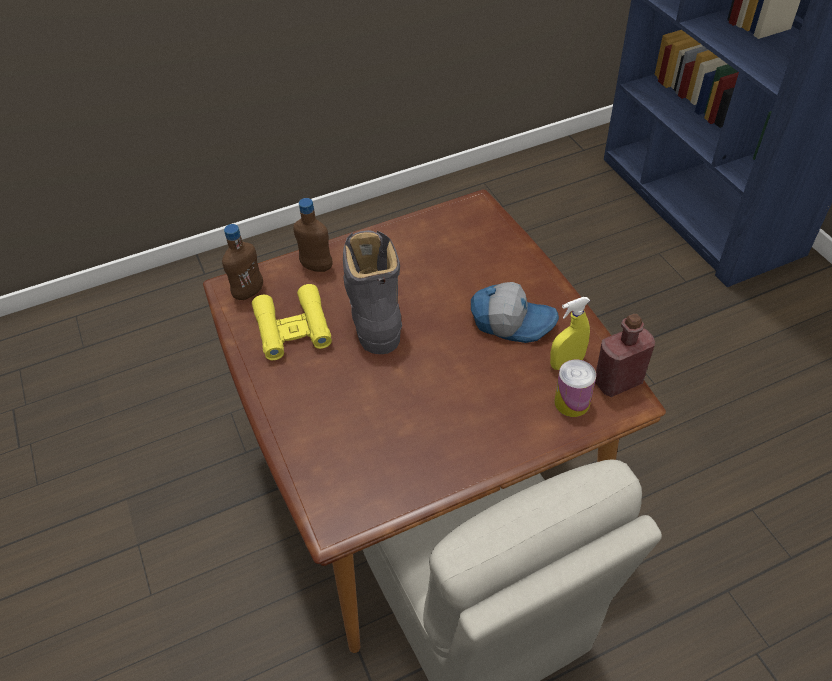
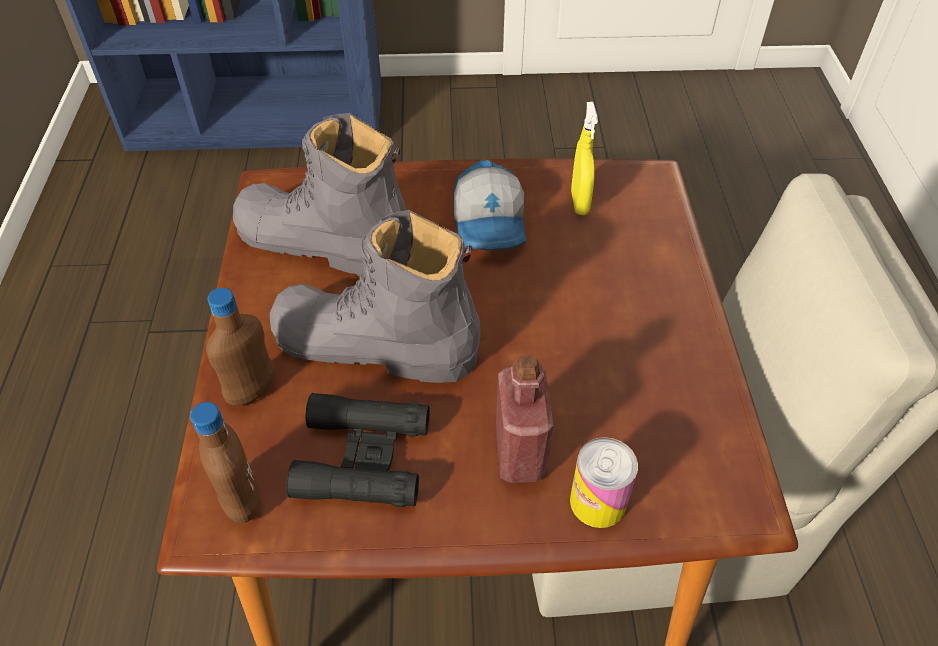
camera: 70 degrees left, 0 degrees up
(293, 328) = (363, 458): yellow binoculars -> black binoculars
(443, 249) = (324, 243): none -> grey boot
(512, 321) = (491, 223): cap -> cap turned 135 degrees clockwise
(572, 402) = (638, 219): can -> can (598, 502)
(618, 382) = (625, 176): red bottle -> red bottle (520, 453)

